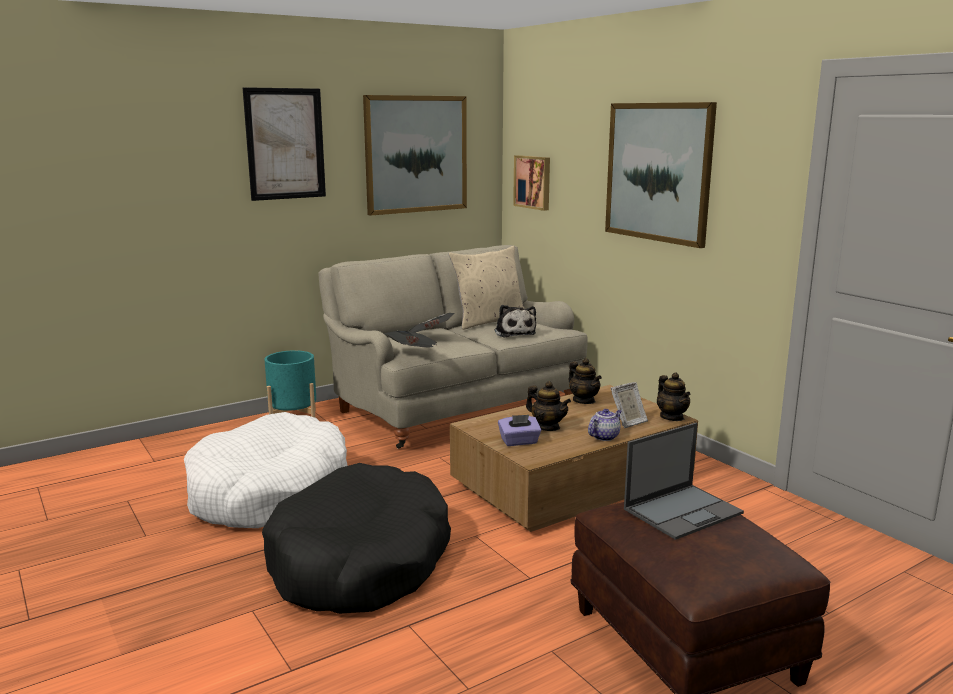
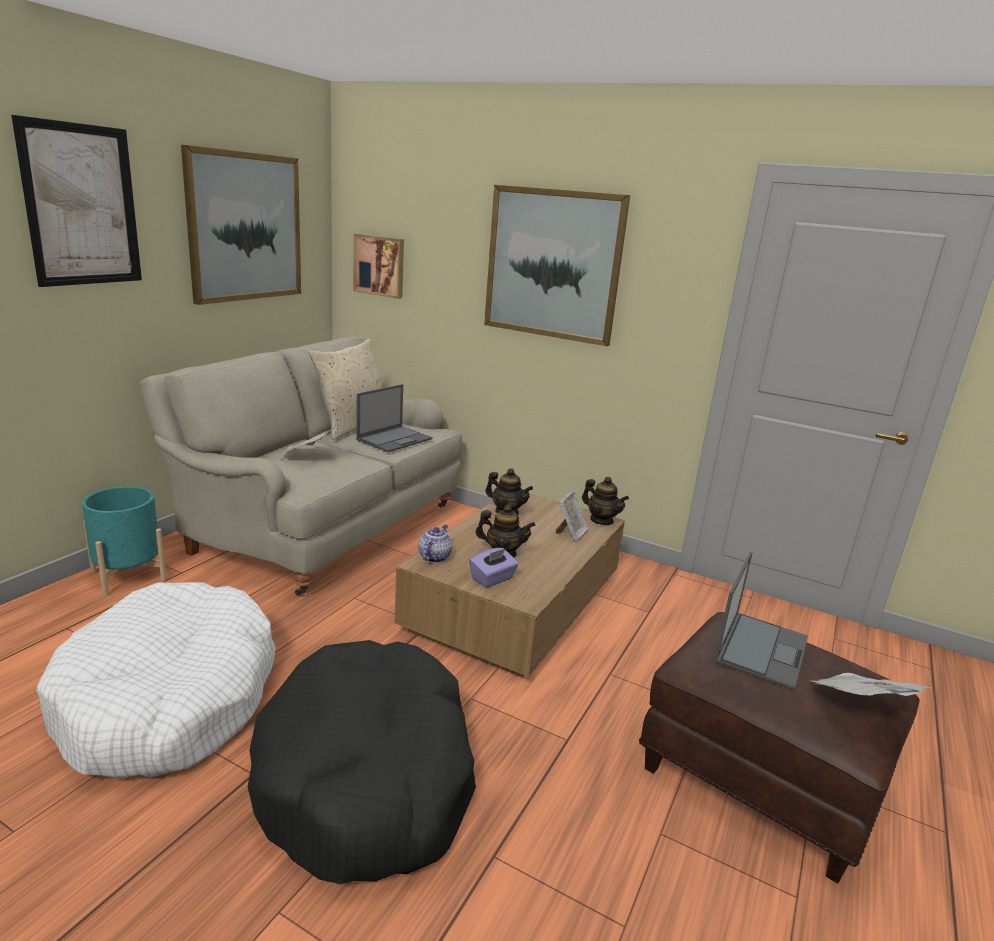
camera: 30 degrees left, 5 degrees up
(413, 354) = (312, 482): newspaper -> newspaper (860, 706)
(514, 332) = (395, 439): plush toy -> laptop
(604, 436) = (566, 556): teapot -> teapot (434, 557)

